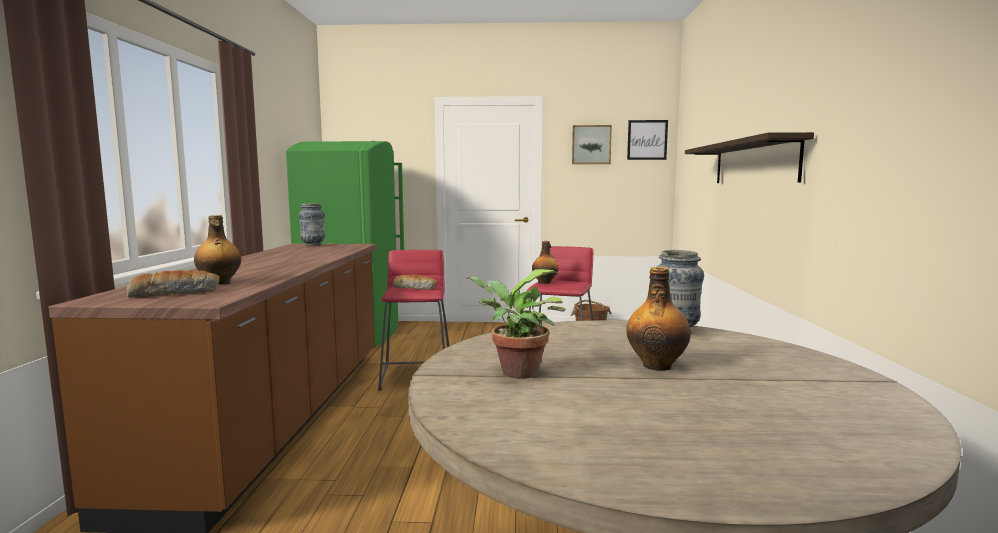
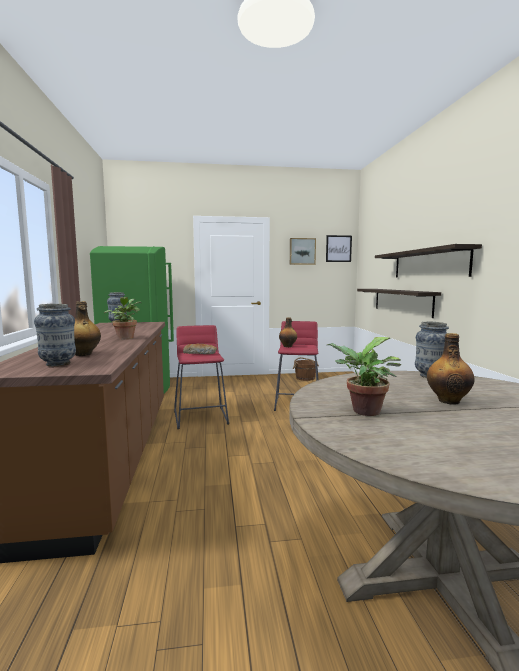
camera: 10 degrees left, 0 degrees up
(175, 293) = (58, 364): bread -> vase
(297, 263) = (125, 338): none -> potted plant
(722, 219) = (401, 301): none -> shelf

